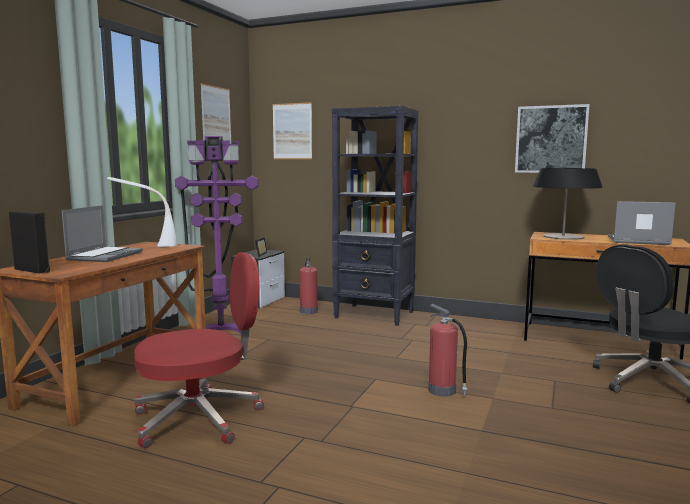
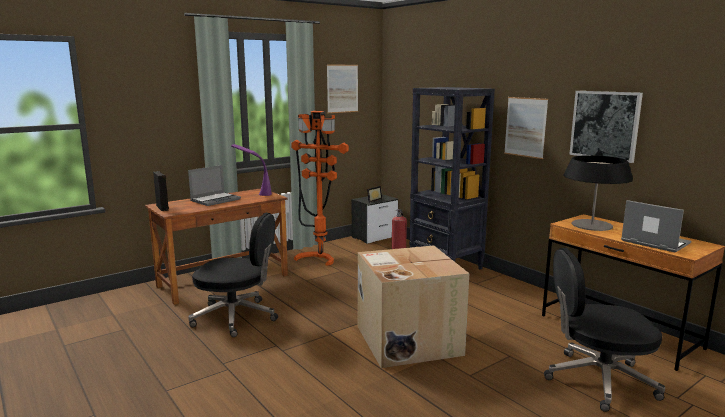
camera: 30 degrees right, 5 degrees up
(144, 246) = (252, 193): white table lamp -> purple table lamp
(200, 418) = (236, 317): red office chair -> black office chair
(220, 330) = (319, 257): purple floor lamp -> orange floor lamp
(292, 131) = (407, 98): picture -> picture (525, 127)
(443, 391) = (406, 340): fire extinguisher -> cardboard box

